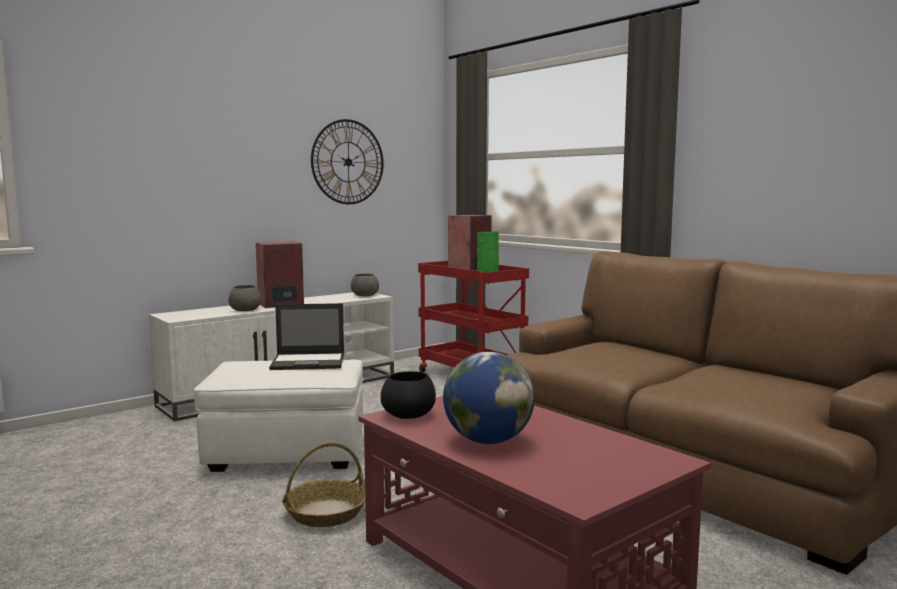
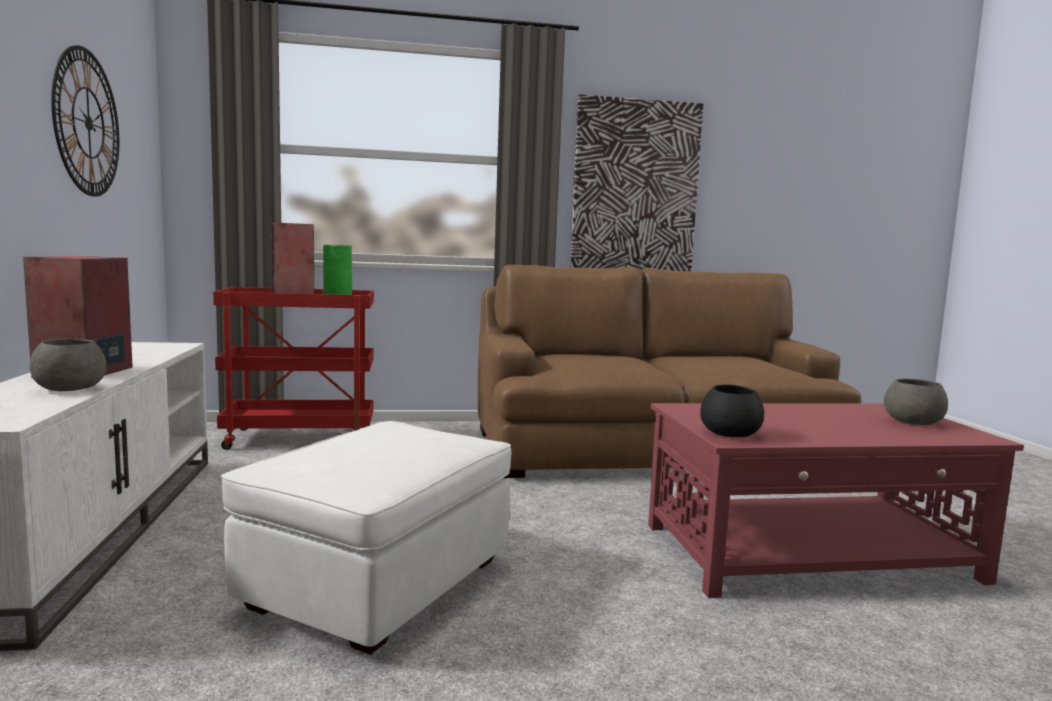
camera: 60 degrees left, 0 degrees up
(309, 362) = (381, 434): laptop -> none
(326, 512) = (613, 602): basket -> none
(365, 295) = (158, 346): grey bowl -> grey bowl (914, 422)
(488, 441) = (831, 429): globe -> none
(776, 163) = (635, 187): none -> picture

